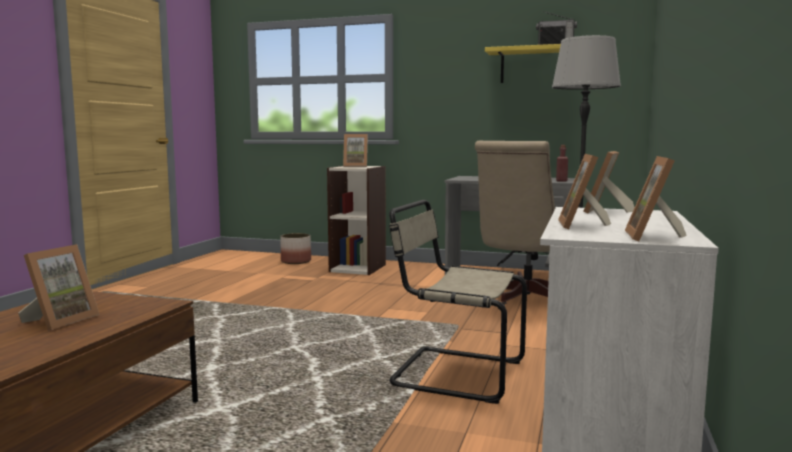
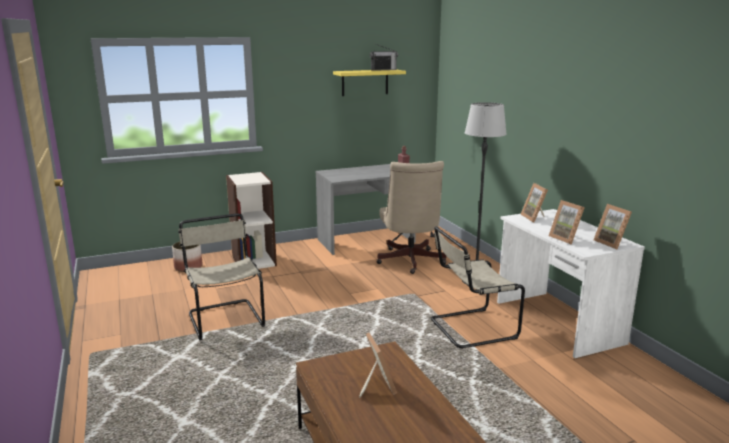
camera: 40 degrees left, 10 degrees up
(236, 297) = (225, 319): none -> beige chair
(355, 166) = (243, 176): picture frame -> none

